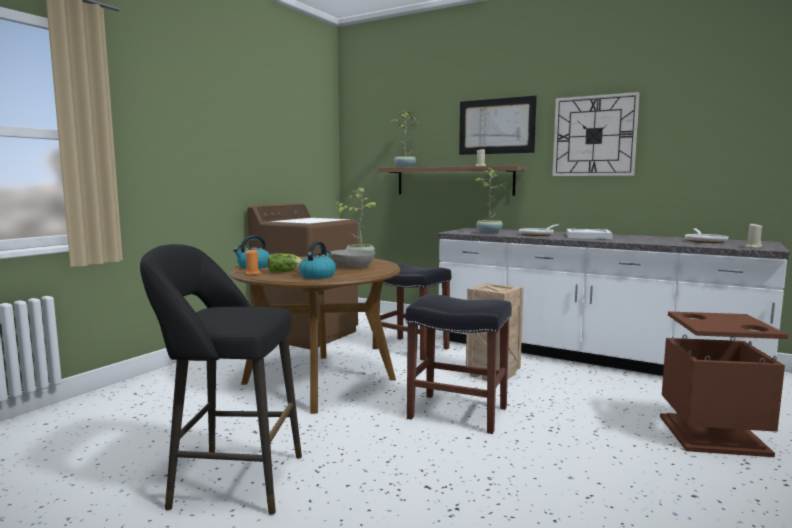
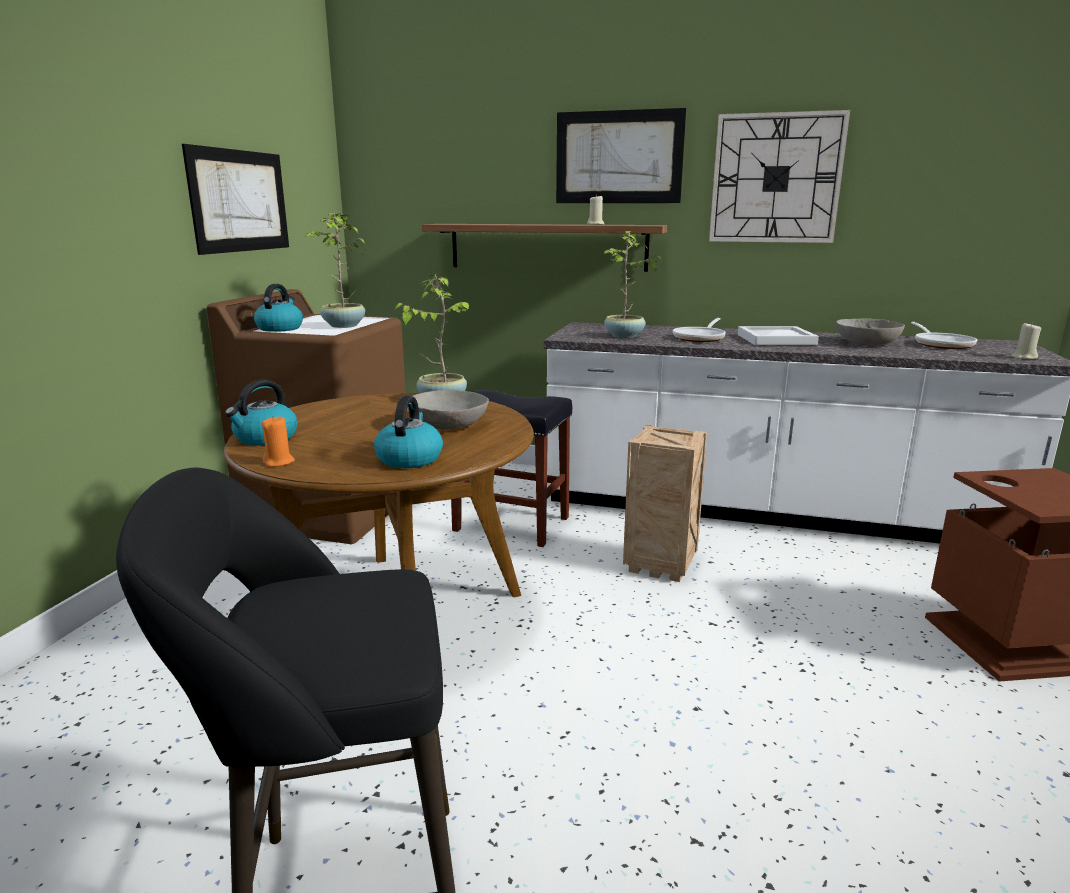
camera: 15 degrees left, 10 degrees up
(274, 153) = (240, 201): none -> picture
(284, 220) = (280, 328): none -> kettle
(285, 271) = (338, 449): lettuce -> none
(404, 167) = (465, 223): potted plant -> potted plant (343, 326)
(459, 413) = (654, 654): black stool -> none
(649, 239) = (866, 343): none -> grey bowl

